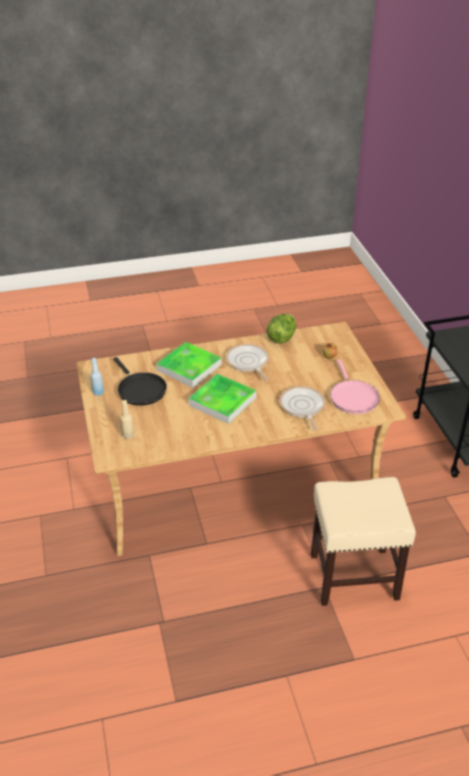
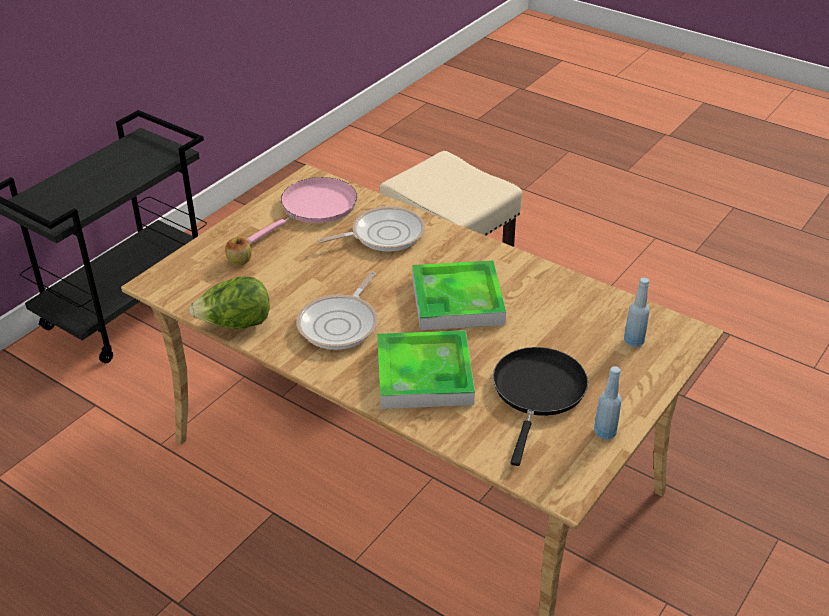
camera: 130 degrees left, 0 degrees up
(128, 435) = (633, 341): beige bottle -> blue bottle
(302, 407) = (383, 234): frying pan -> frying pan turned 150 degrees counterclockwise

